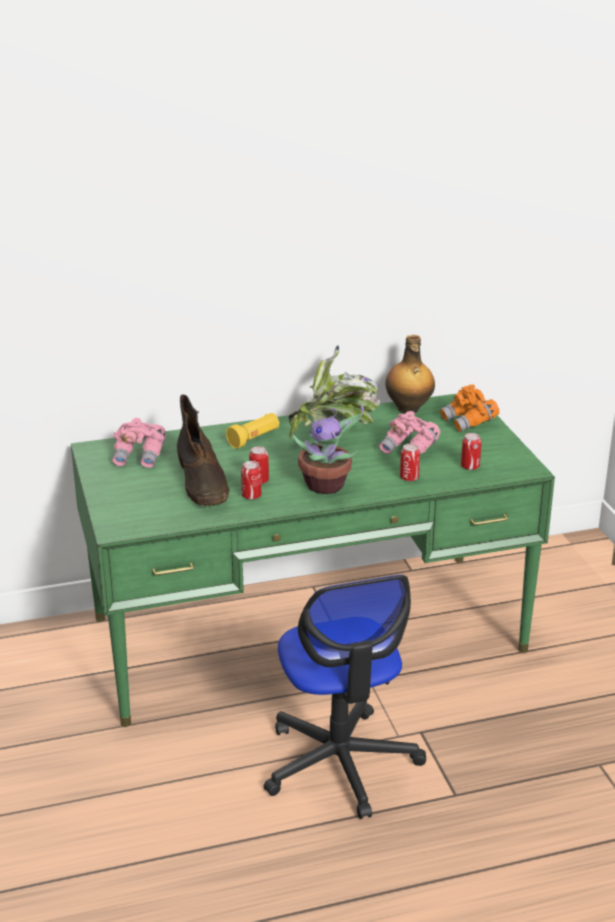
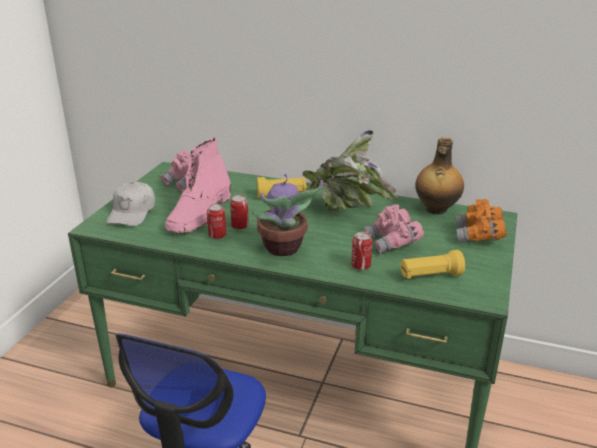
camera: 35 degrees right, 0 degrees up
(132, 504) = (132, 213): none -> white cap
(203, 482) = (200, 214): brown boot -> pink boot
(470, 466) = (430, 276): can -> yellow flashlight

